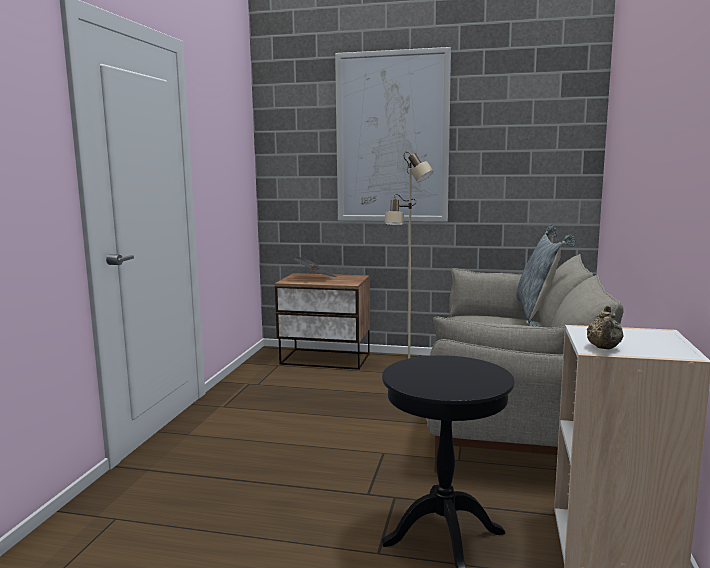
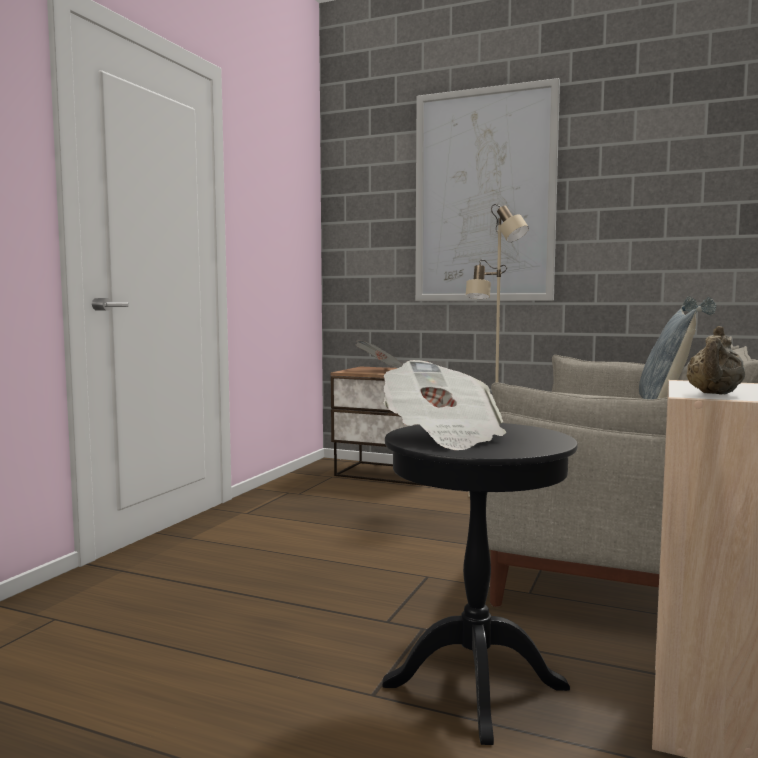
camera: 10 degrees right, 5 degrees down
(423, 377) = (442, 437): none -> newspaper

